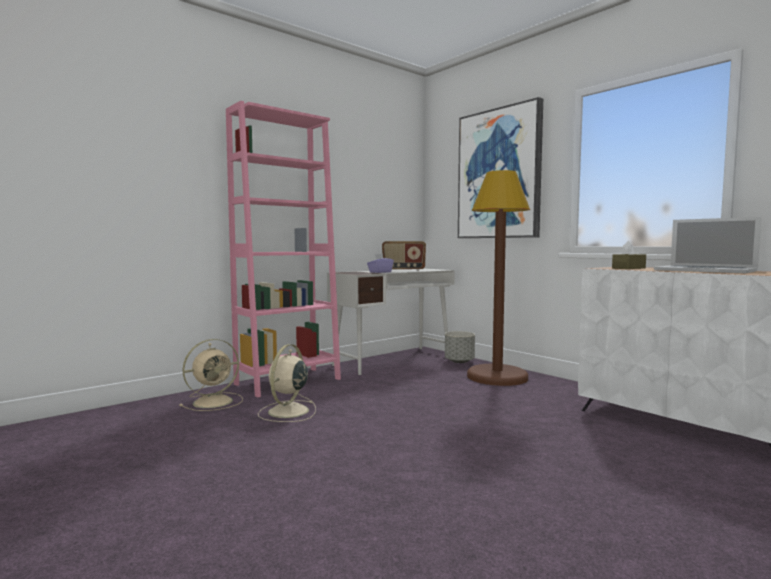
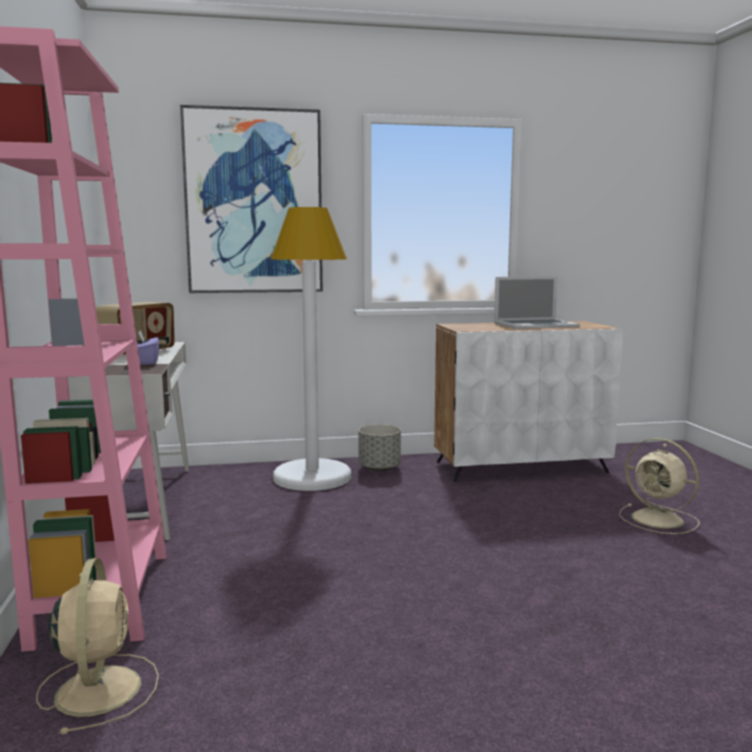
camera: 60 degrees left, 5 degrees up
(287, 412) = (256, 627): beige fan -> beige fan (659, 520)
(459, 361) = (224, 474): grey planter -> grey planter (379, 468)
(497, 377) = (312, 477): brown floor lamp -> white floor lamp
(628, 268) = (479, 327): brown tissue box -> none

